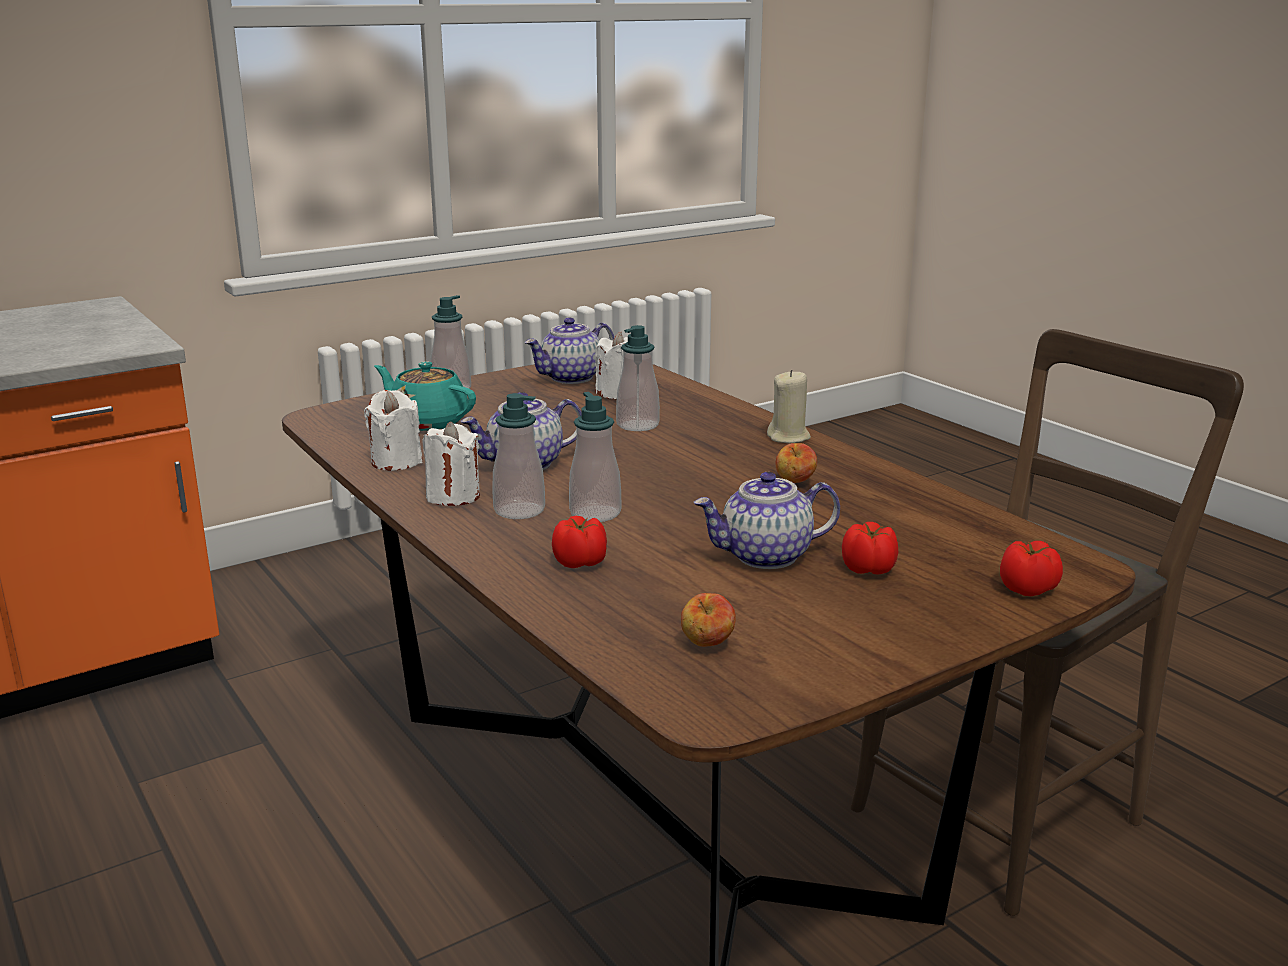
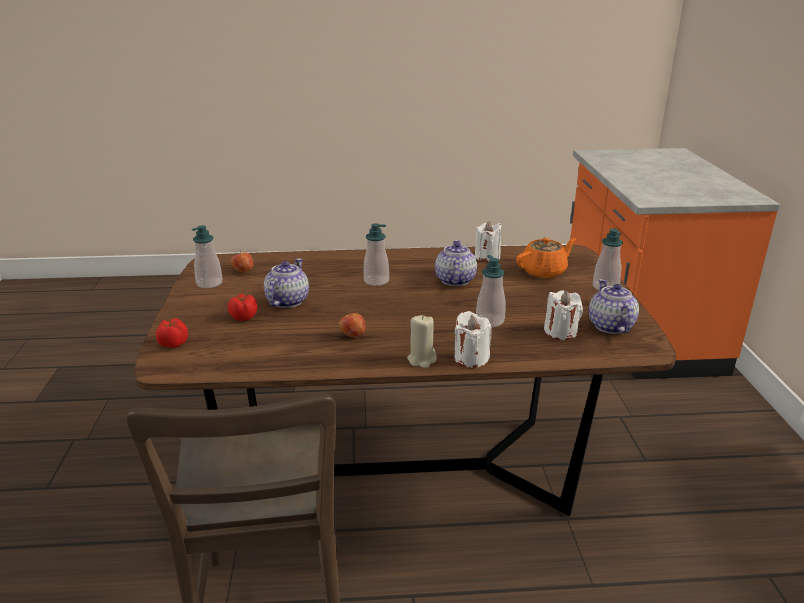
camera: 120 degrees right, 5 degrees up
(427, 422) = (544, 271): turquoise teapot -> orange teapot
(453, 496) = (430, 260): white candle -> white candle (471, 358)
(519, 510) = (398, 268): soap dispenser -> soap dispenser (209, 283)
(581, 563) = (332, 268): tomato -> none

